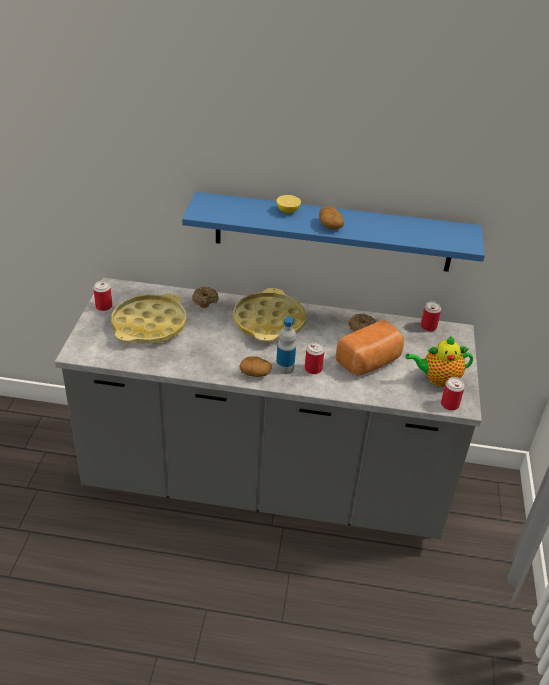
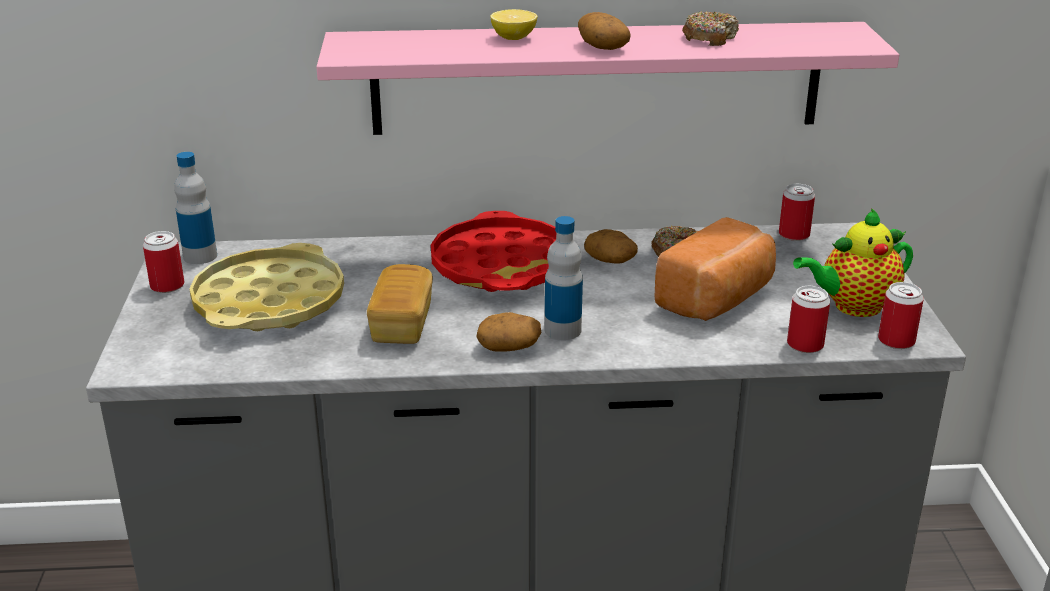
camera: 10 degrees left, 10 degrees down
(123, 290) = (200, 256): none -> bottle
(205, 300) = (366, 251): donut -> donut (709, 38)
(208, 350) = (402, 324): none -> bread
(269, 322) = (502, 266): yellow tray -> red tray
(313, 369) = (617, 324): can -> can (805, 345)
(325, 327) = (611, 260): none -> potato
(333, 232) = (596, 78): blue shelf -> pink shelf

